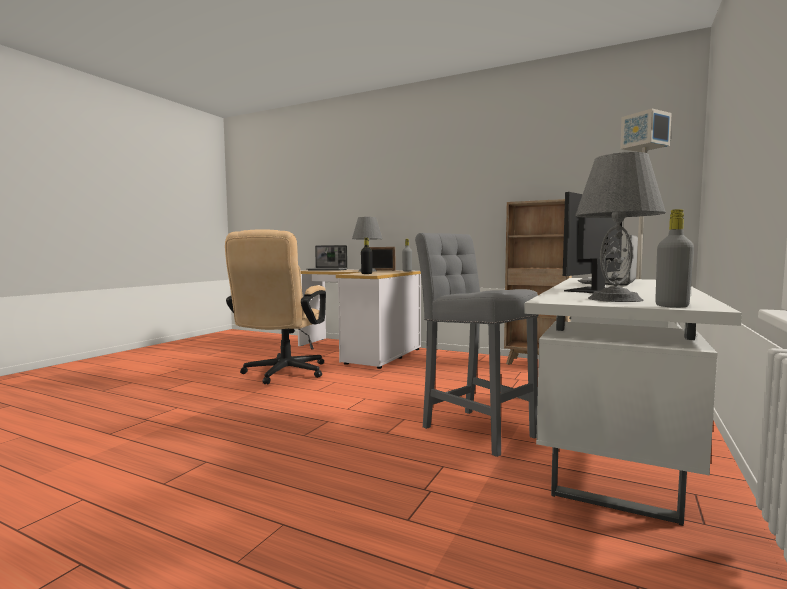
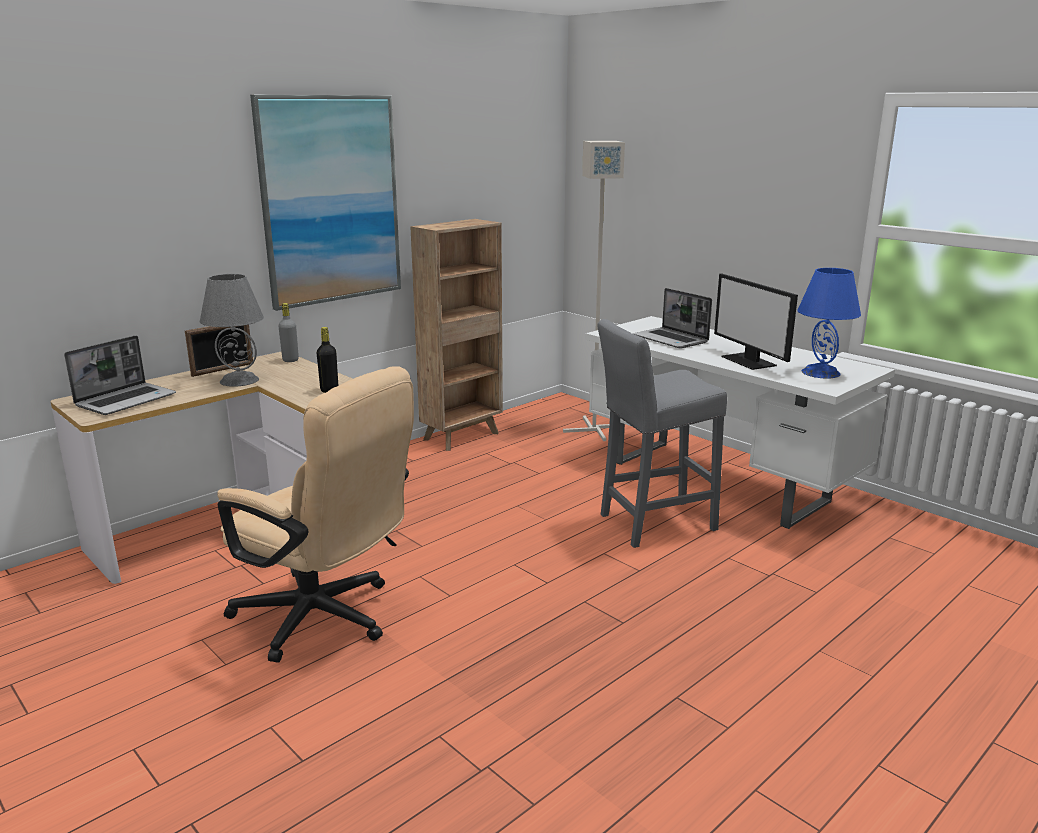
camera: 70 degrees left, 15 degrees up
(461, 188) = (330, 200): none -> picture
(614, 299) = (820, 372): grey table lamp -> blue table lamp
(671, 306) = (867, 373): grey bottle -> none

